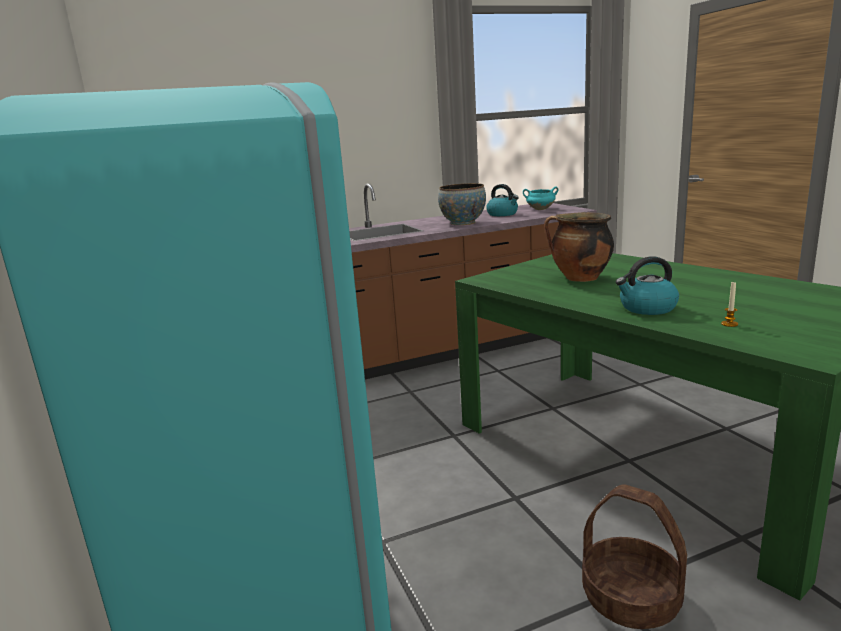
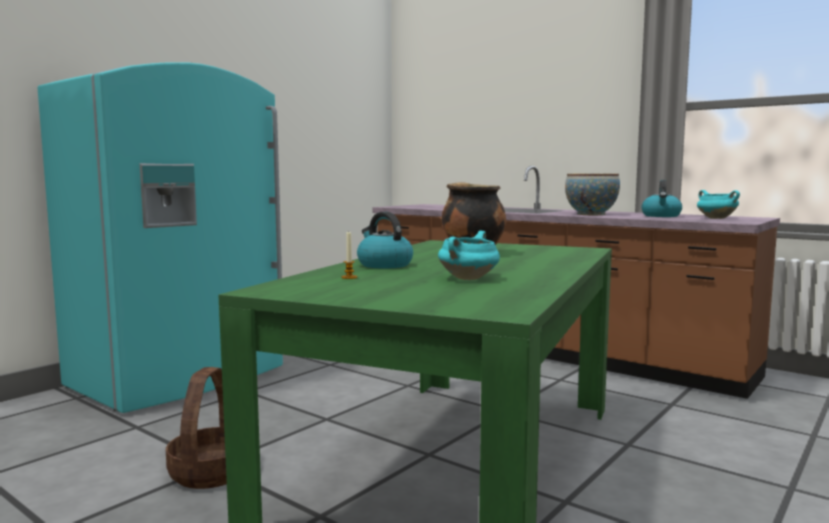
camera: 60 degrees right, 10 degrees down
(742, 294) = (468, 279): none -> turquoise cooking pot

